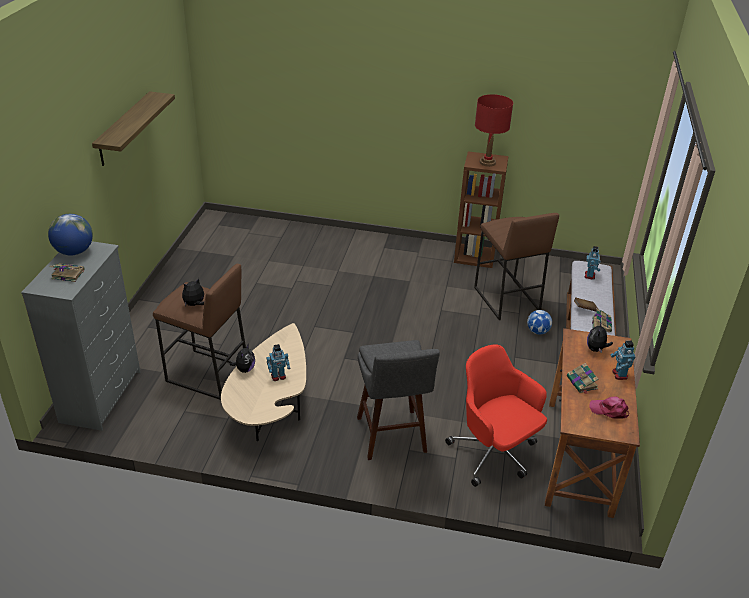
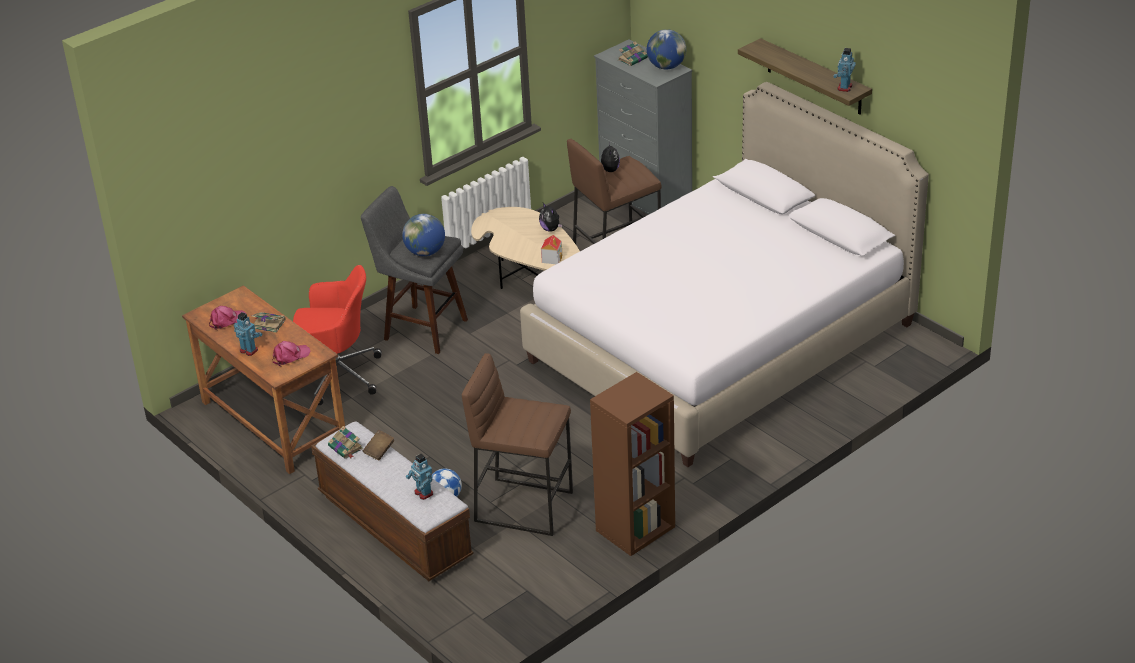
camera: 130 degrees right, 0 degrees up
(276, 288) = (721, 342): none -> white bed
(278, 376) = (521, 243): toy robot -> toy robot (844, 87)
(287, 350) = (552, 258): none -> toy house
(401, 350) = (425, 252): none -> globe
(487, 162) = (626, 395): red table lamp -> none
(596, 349) = (290, 356): plush toy -> pink cap

